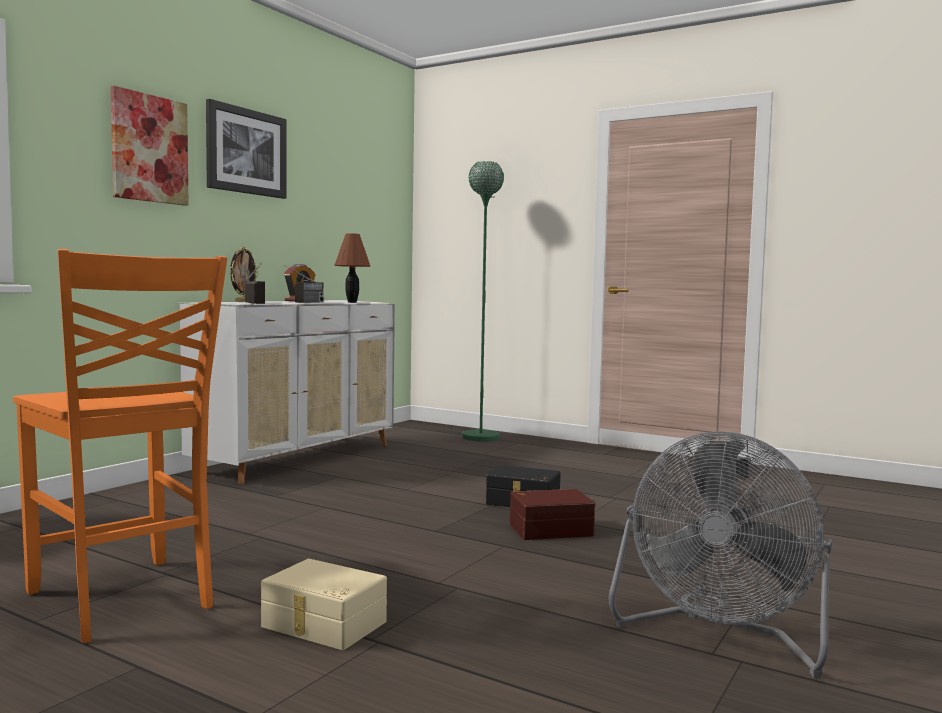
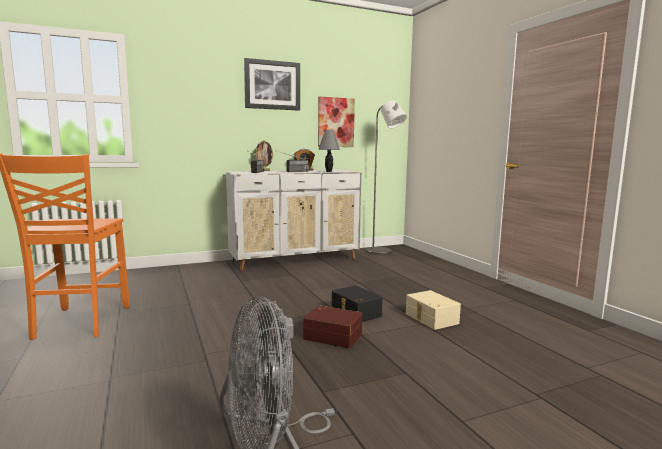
camera: 35 degrees right, 5 degrees up
(149, 149) = (208, 90): picture -> picture (335, 122)
(322, 625) = (111, 361): beige storage box -> beige storage box (430, 319)
(351, 302) = (328, 171): brown table lamp -> grey table lamp
(407, 433) = (383, 252): none -> grey floor lamp
(481, 437) = (422, 262): green floor lamp -> none

